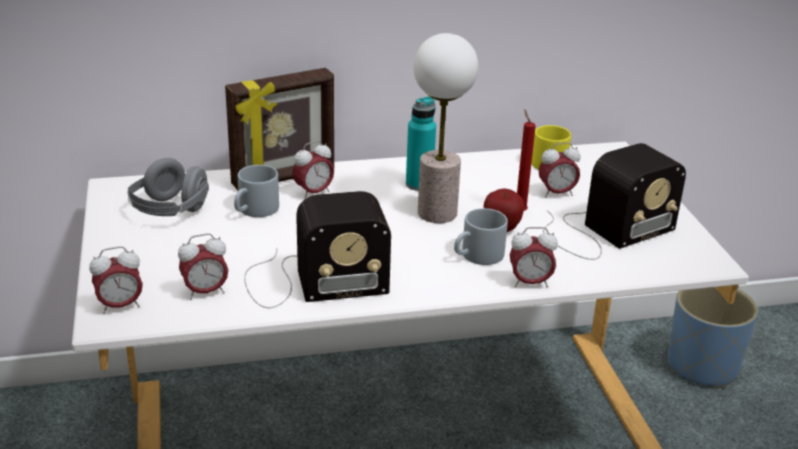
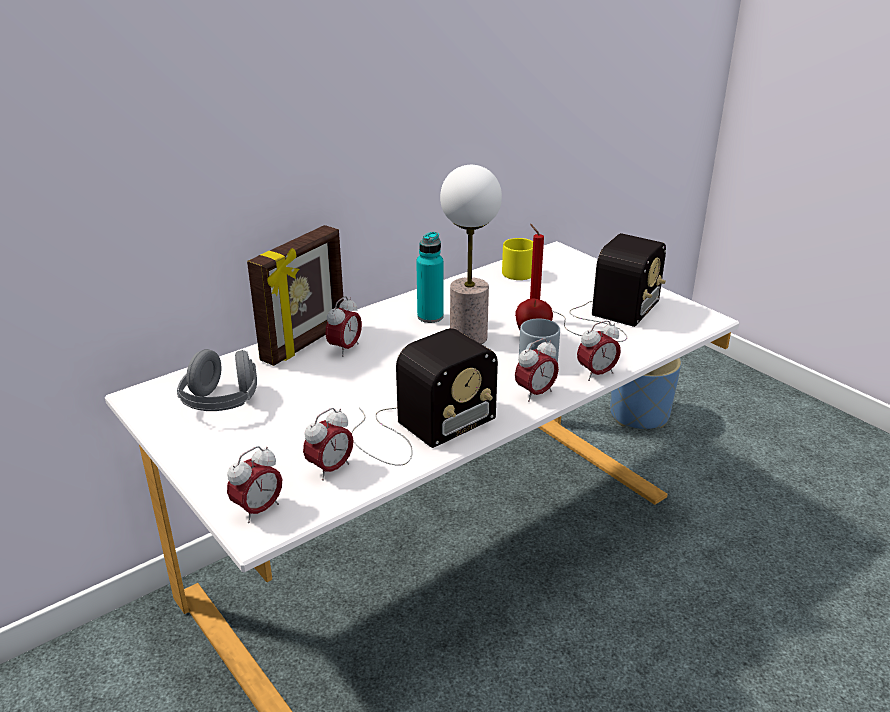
camera: 25 degrees left, 0 degrees up
(255, 211) = (306, 379): grey mug -> none
(556, 193) = (546, 295): alarm clock -> alarm clock (535, 393)

